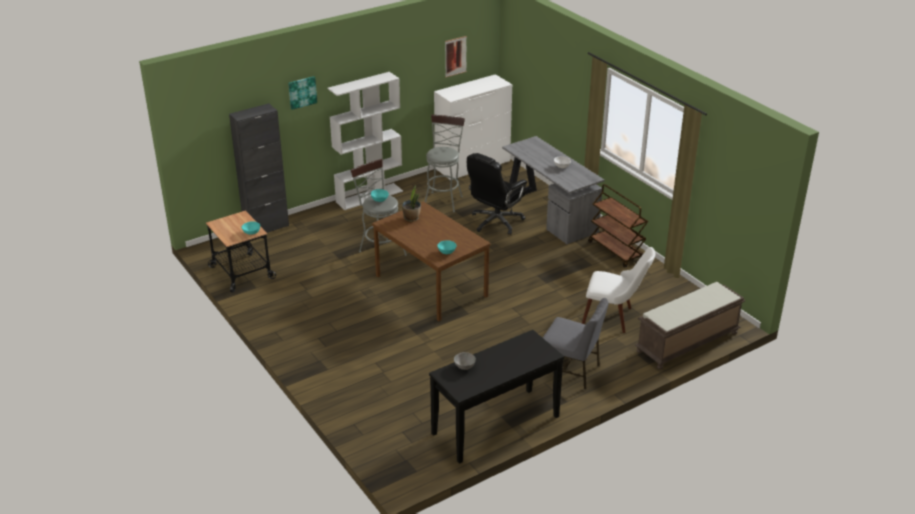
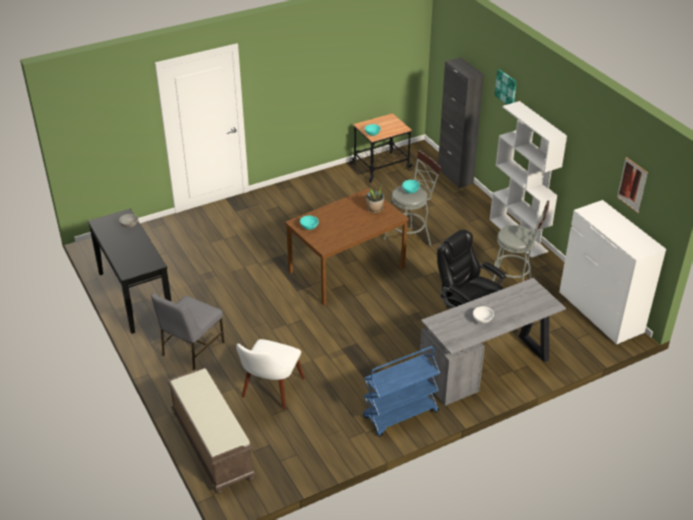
camera: 95 degrees right, 5 degrees up
(616, 251) = (400, 415): brown cart -> blue cart

